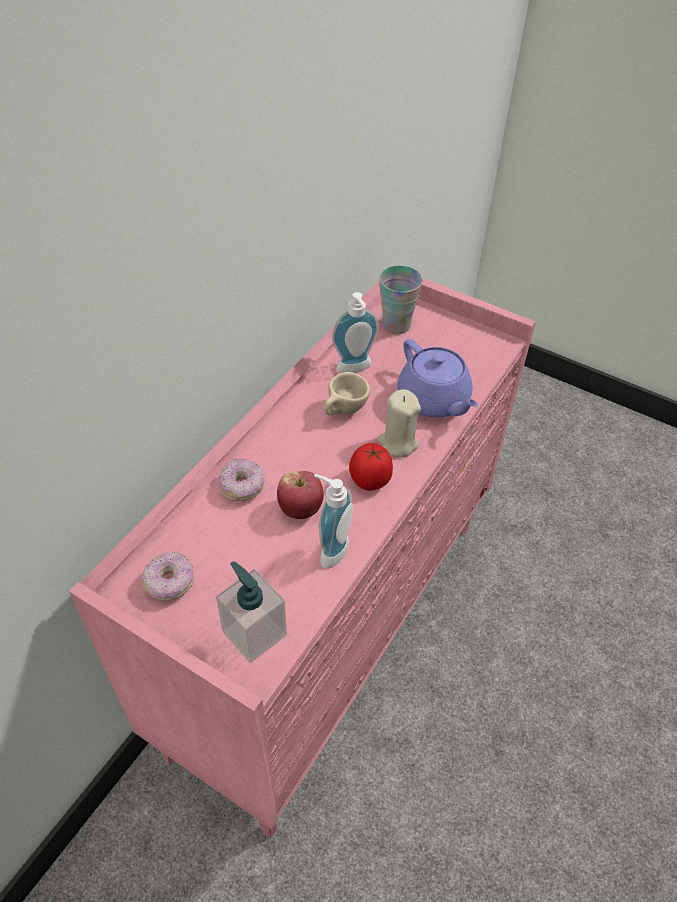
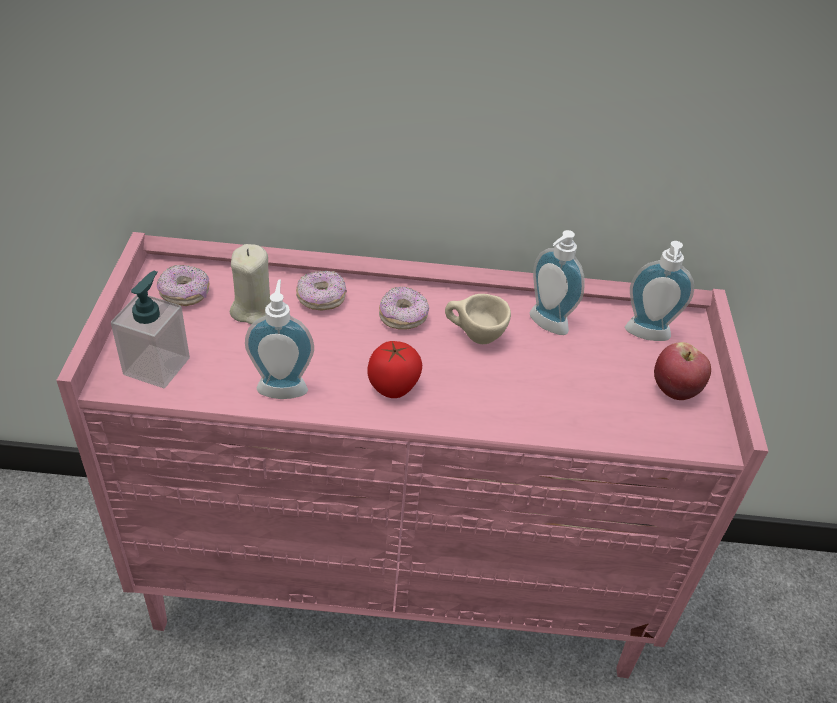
camera: 60 degrees right, 5 degrees down
(297, 444) = (403, 318): none -> donut
(301, 509) = (320, 348): apple -> apple (674, 391)
(396, 325) = (646, 336): cup -> soap dispenser
(398, 443) = (464, 393): beige candle -> beige candle (253, 309)
(434, 400) = (555, 405): purple teapot -> none

